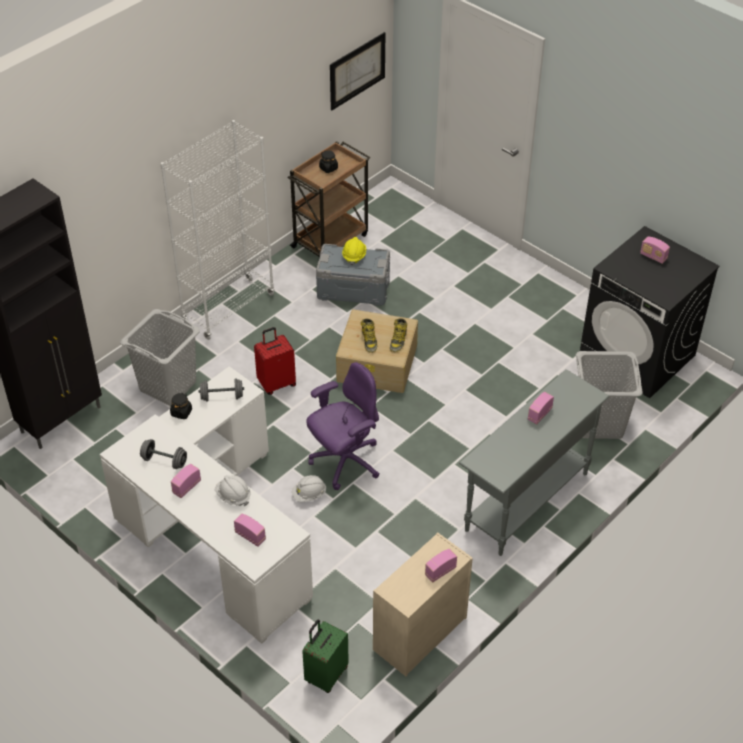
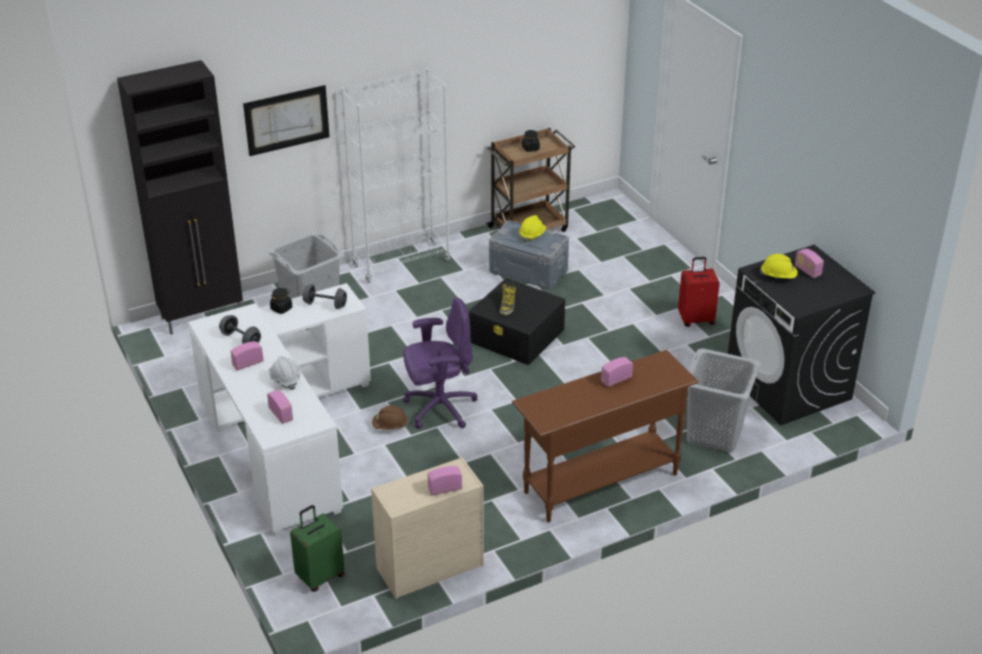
camera: 20 degrees right, 10 degrees down
(276, 383) = (411, 331): red suitcase -> red suitcase (696, 319)
(309, 495) = (390, 426): white hard hat -> brown hard hat
(357, 71) = (581, 61): picture -> picture (287, 120)
(377, 363) = (517, 336): beige storage box -> black storage box
(398, 340) = (536, 311): boot -> none
(526, 501) = (600, 483): grey console table -> brown console table
(631, 268) = (778, 276): none -> yellow hard hat

